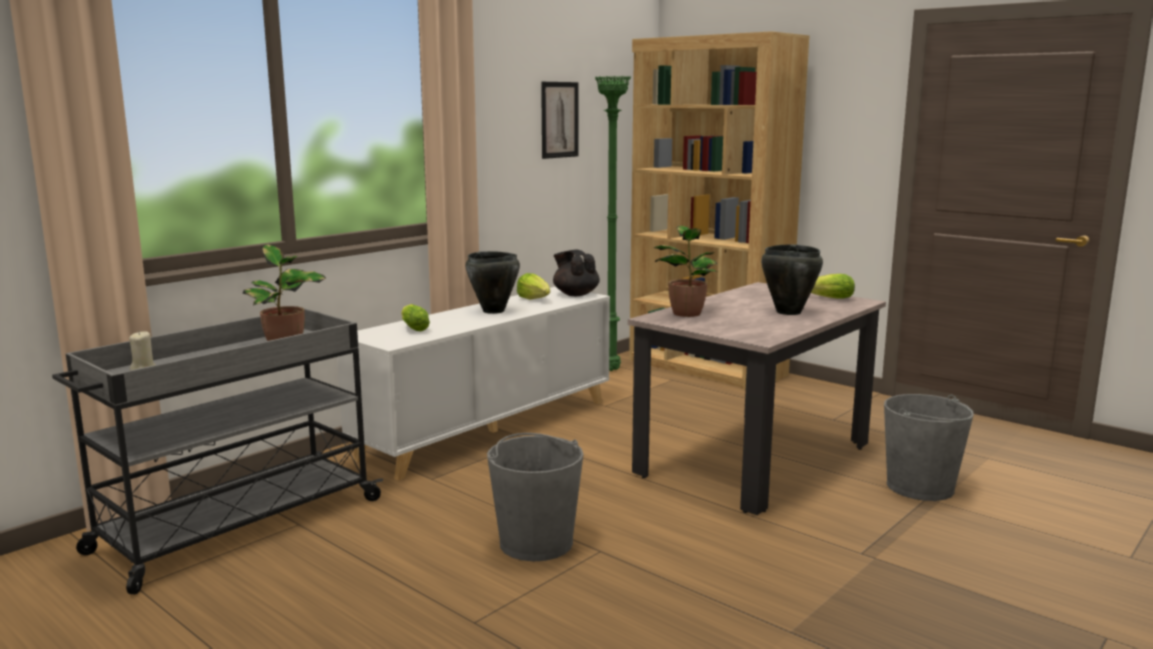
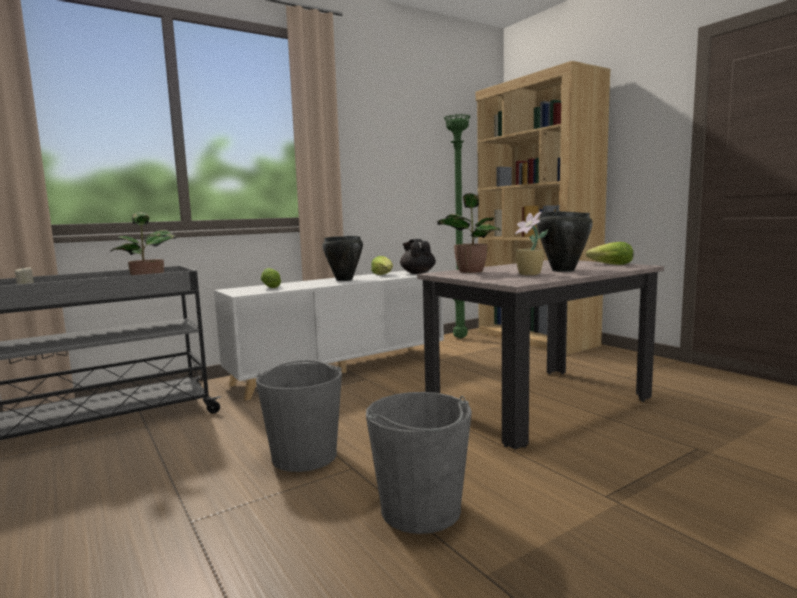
camera: 15 degrees right, 5 degrees down
(559, 120) = (418, 150): picture -> none
(760, 321) = (529, 274): none -> potted plant
(920, 487) = (693, 437): grey bucket -> grey bucket (421, 510)

